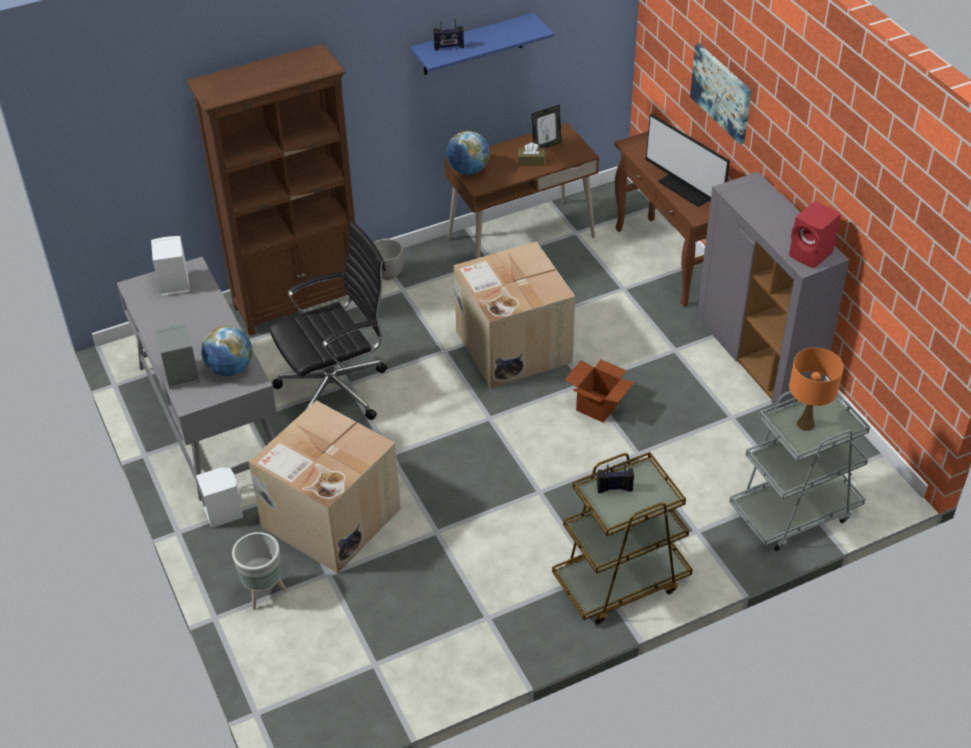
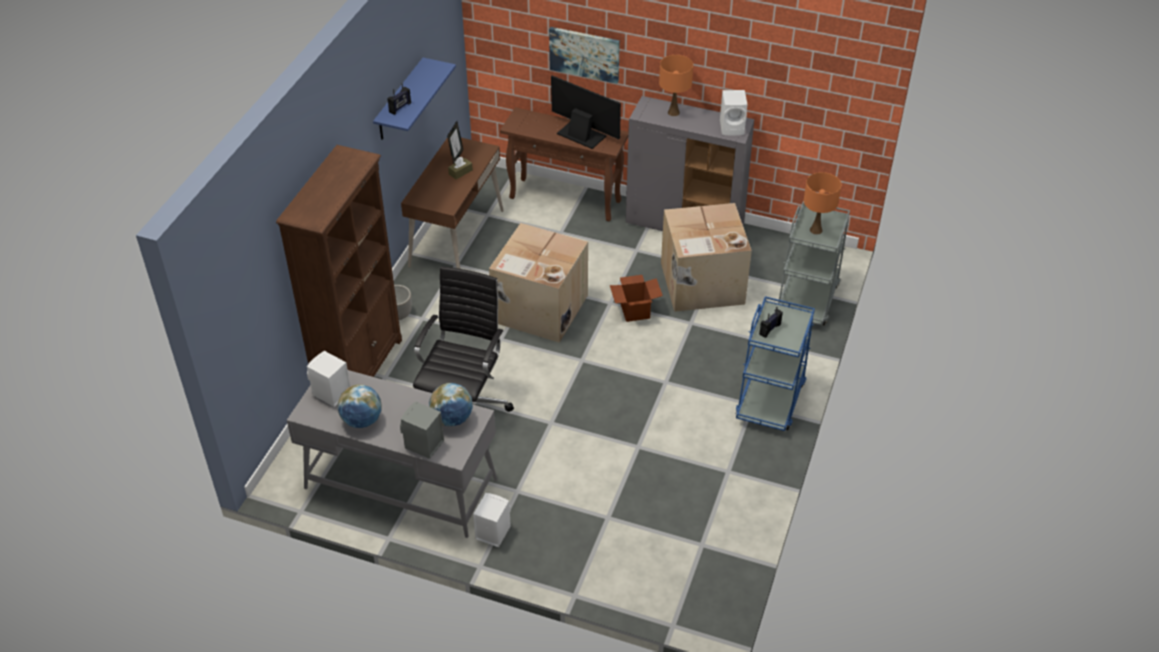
camera: 45 degrees left, 0 degrees up
(263, 593) = (584, 558): grey planter -> none
(329, 518) = (564, 486): cardboard box -> cardboard box (701, 284)
(468, 170) = (427, 201): globe -> globe (362, 420)
(620, 582) = (770, 399): brown cart -> blue cart
(688, 188) = (582, 134): monitor -> monitor turned 150 degrees counterclockwise
(768, 205) = (673, 112): none -> orange table lamp
(811, 255) = (733, 127): red speaker -> white speaker

